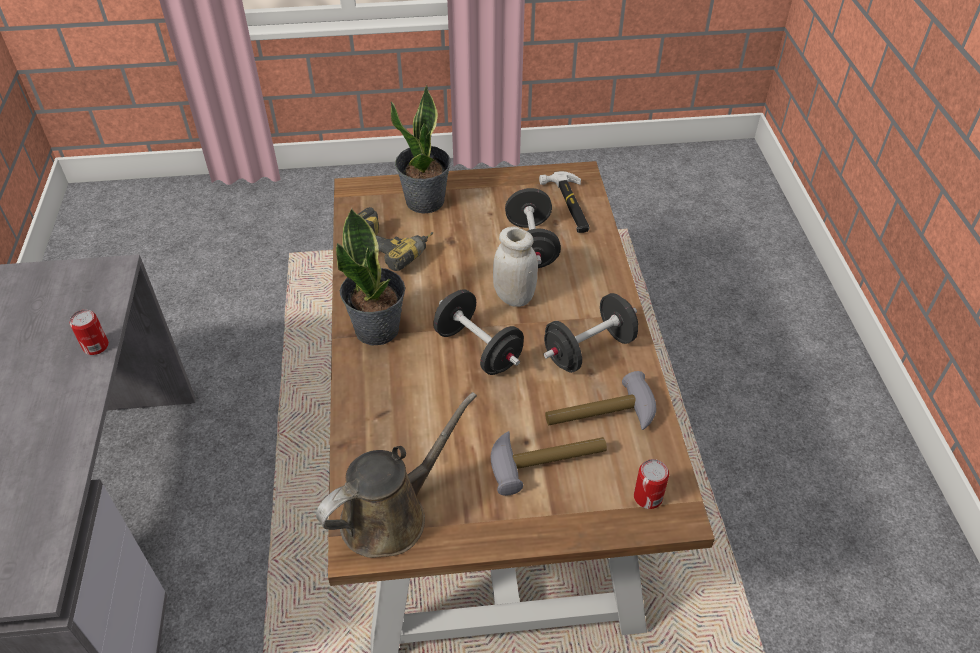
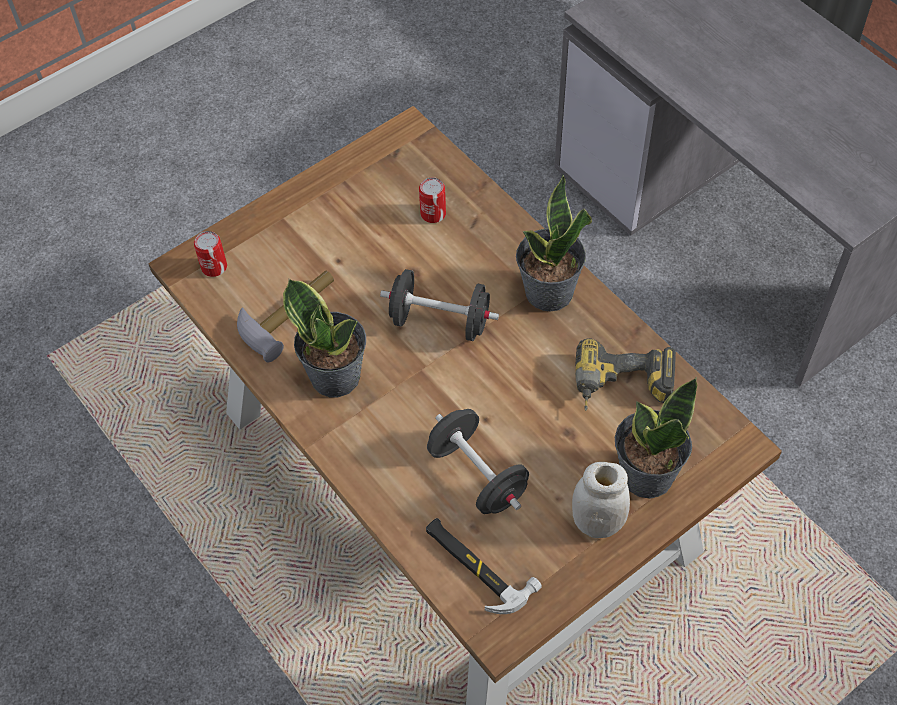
camera: 150 degrees right, 10 degrees up
(96, 346) = (766, 153): can -> can (433, 214)
(391, 515) = (402, 159): brown watering can -> none
(514, 297) = (448, 396): white jar -> white jar (597, 522)
(546, 459) = (312, 255): hammer -> none
(589, 350) = (336, 375): black dumbbell -> potted plant

